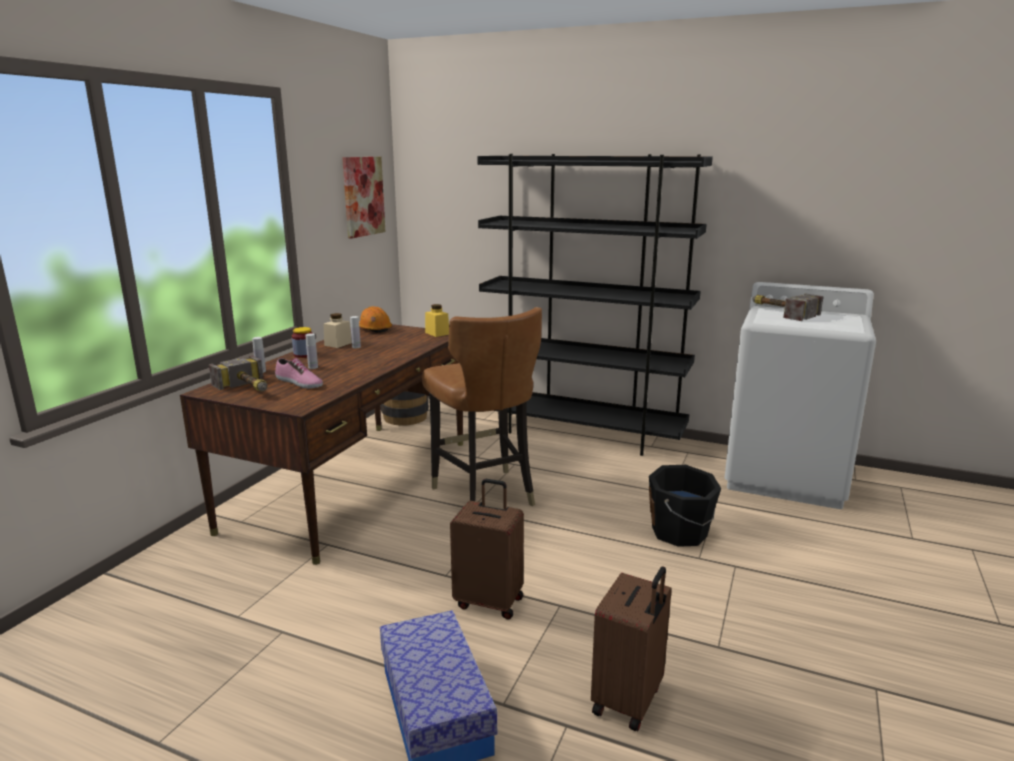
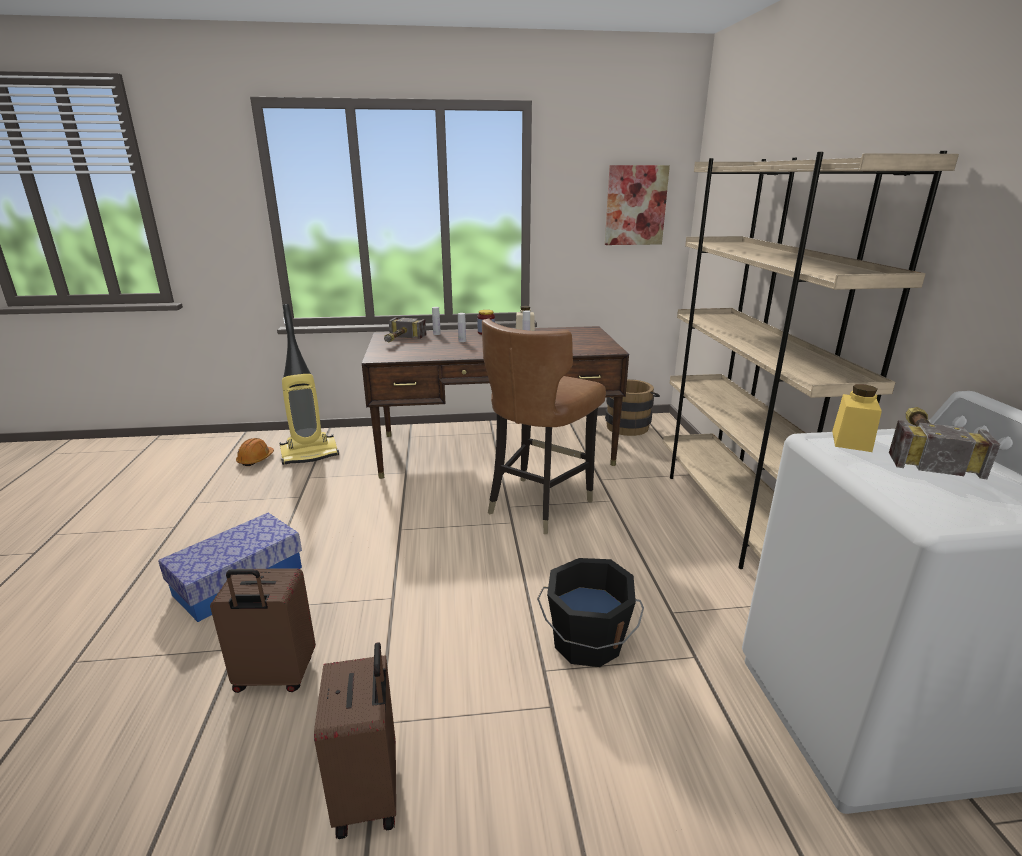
camera: 60 degrees right, 5 degrees up
(166, 603) = (310, 454): none -> vacuum cleaner
(298, 382) = (425, 346): shoe -> none
(374, 329) = (580, 331): orange hard hat -> orange hard hat (255, 459)
(437, 333) = (606, 347): yellow jar -> yellow jar (851, 441)
(490, 601) = (377, 561): brown suitcase -> brown suitcase (370, 793)
(582, 433) = (733, 515): black bookcase -> beige bookcase

